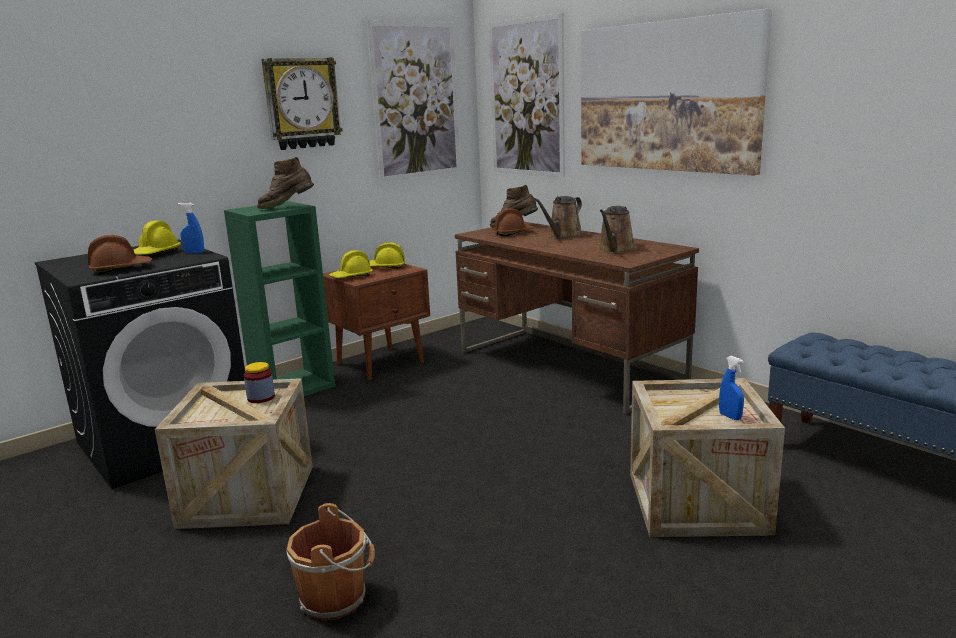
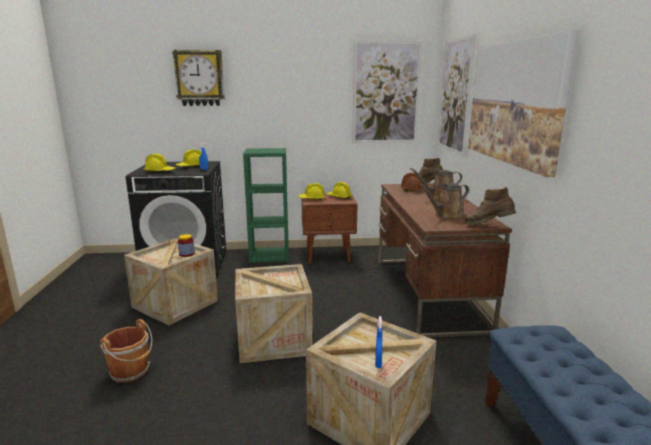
camera: 35 degrees right, 0 degrees up
(121, 269) = (160, 172): brown hard hat -> yellow hard hat
(287, 207) = (271, 151): brown boot -> brown boot (488, 227)
(301, 103) = (303, 91): wall clock -> wall clock (199, 78)
(472, 477) = (273, 339): none -> crate

